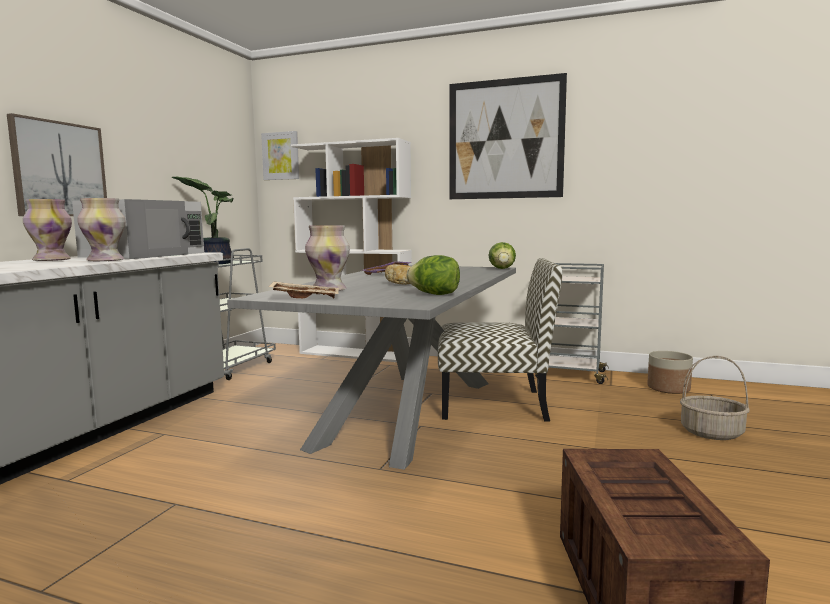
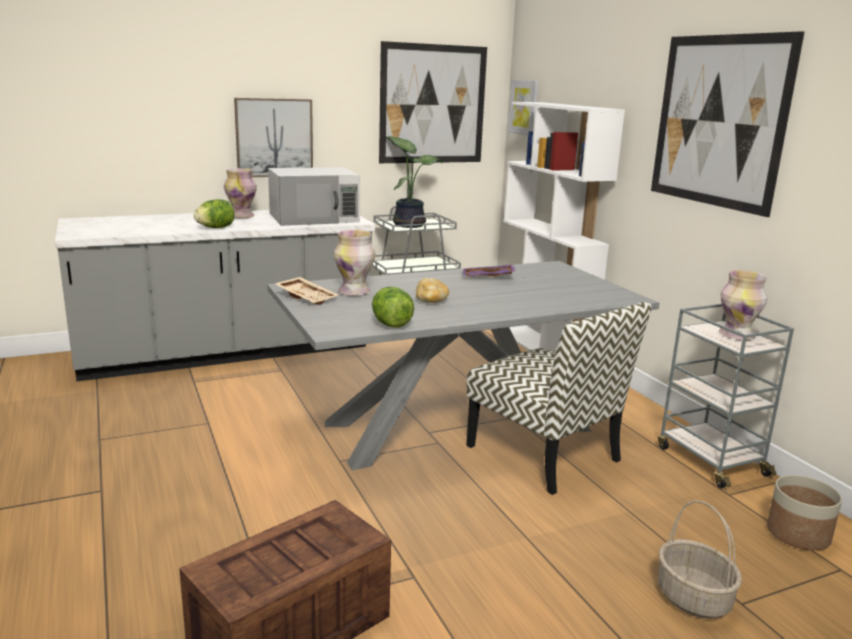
camera: 45 degrees right, 10 degrees up
(106, 260) = (258, 225): vase -> vase (737, 335)
(204, 149) = (433, 104): none -> picture
(502, 269) = (626, 301): lettuce -> lettuce (216, 228)

